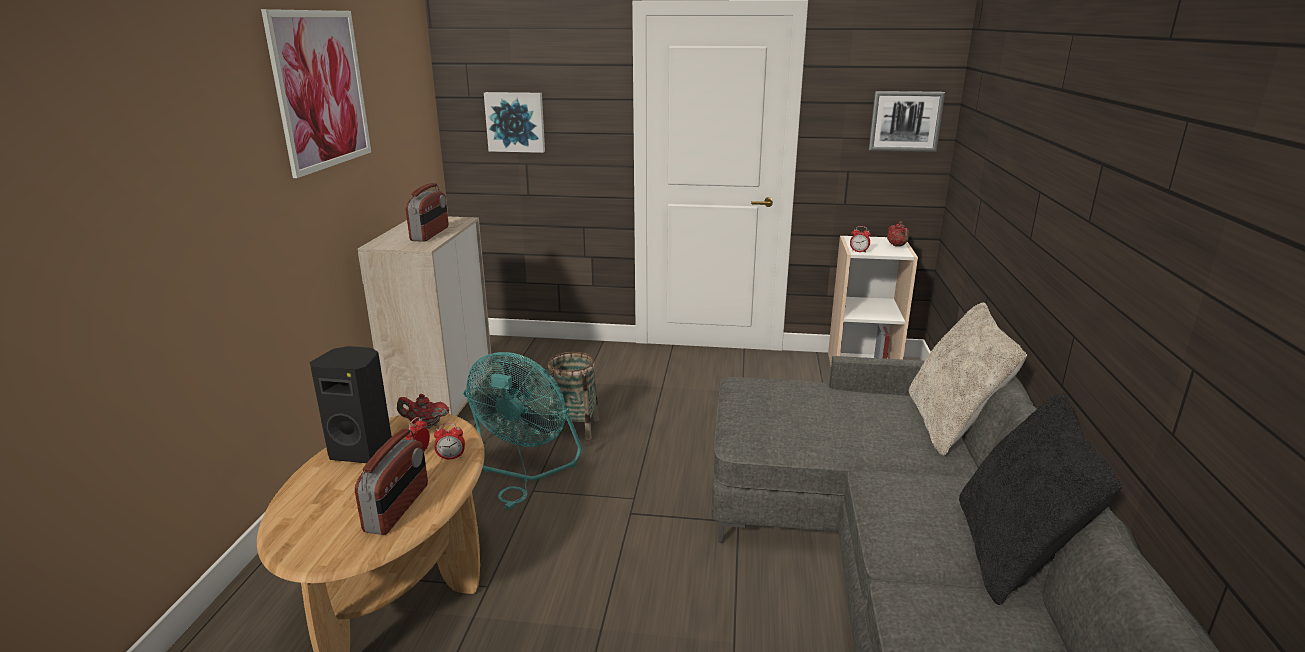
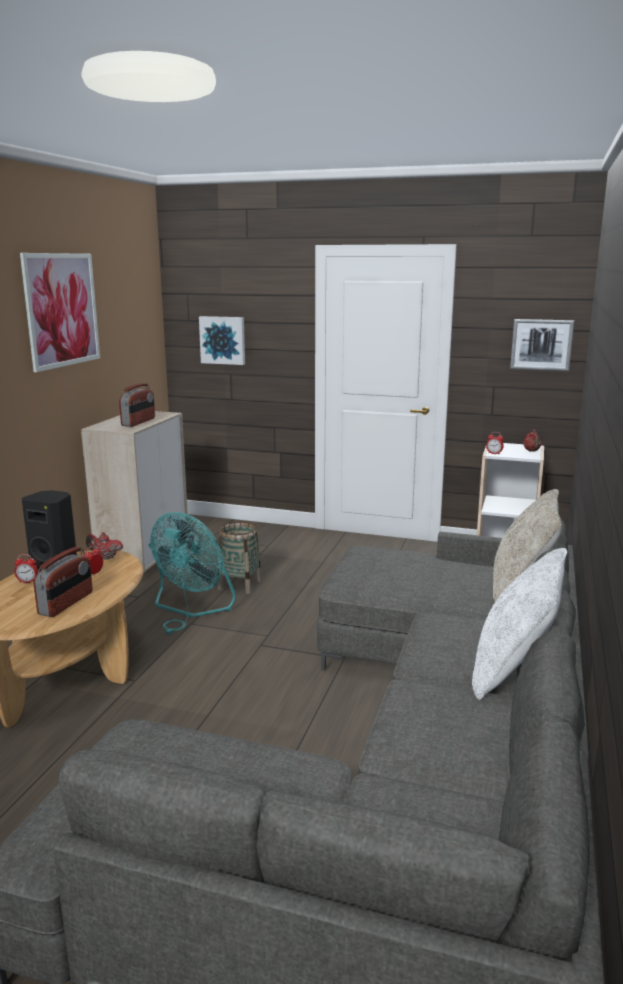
camera: 10 degrees right, 5 degrees down
(451, 457) = (115, 577): alarm clock -> alarm clock (27, 582)
(1013, 552) = (514, 671): black pillow -> white pillow

